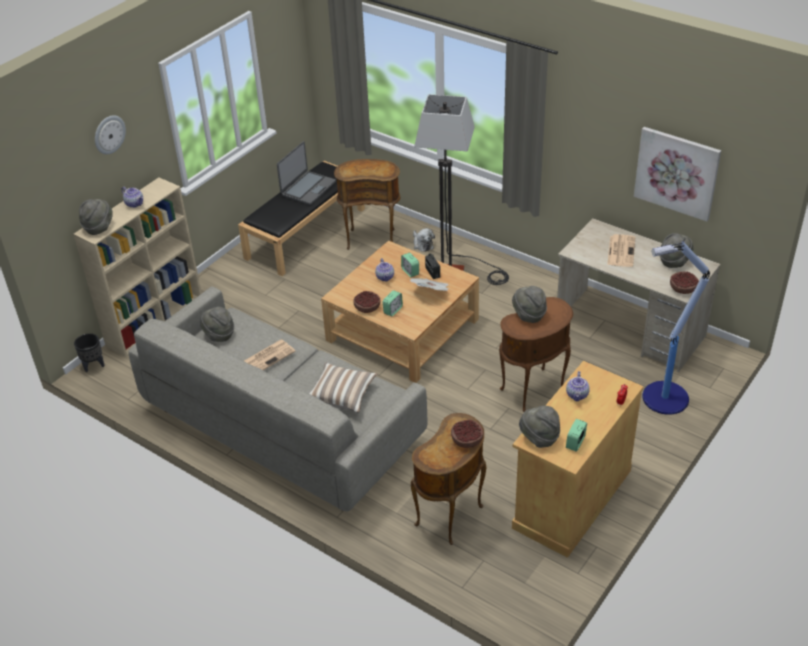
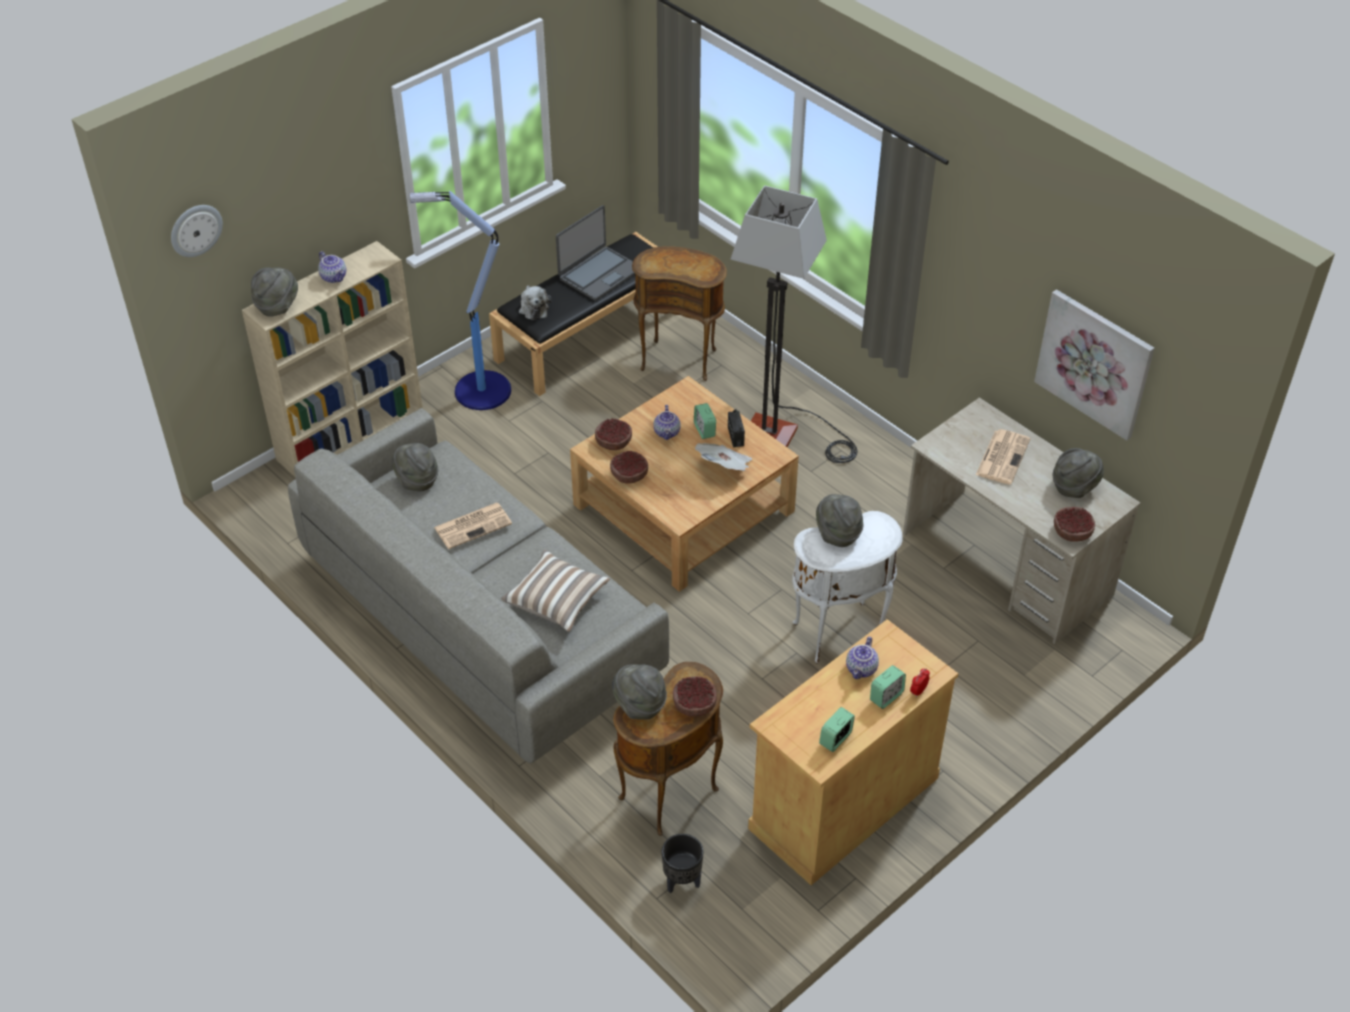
camera: 10 degrees right, 5 degrees up
(93, 365) = (253, 485): black planter -> black planter (681, 881)
(109, 134) = (307, 180): wall clock -> wall clock (195, 230)
(350, 288) = (614, 441): none -> bowl
(393, 310) = (663, 485): alarm clock -> alarm clock (886, 696)
(422, 244) = (749, 380): plush toy -> plush toy (533, 308)
(534, 391) = (840, 635): brown side table -> white side table
(539, 438) = (788, 722): grey hat -> grey hat (639, 705)
(663, 398) = (1020, 680): floor lamp -> floor lamp (480, 391)

